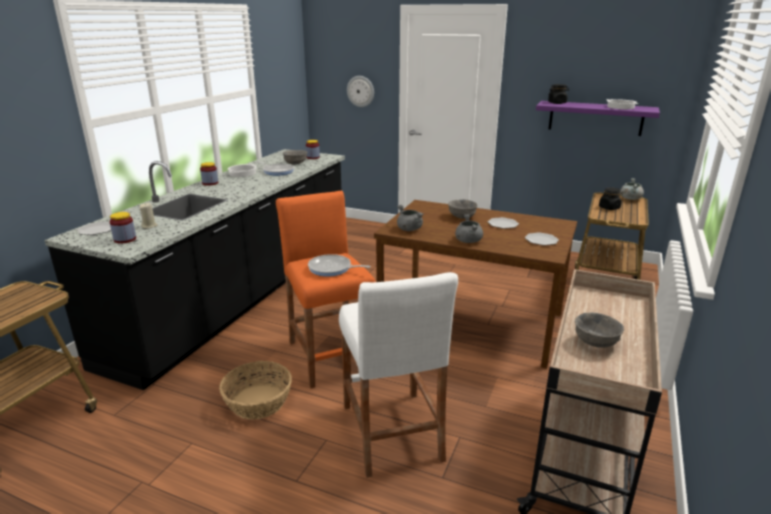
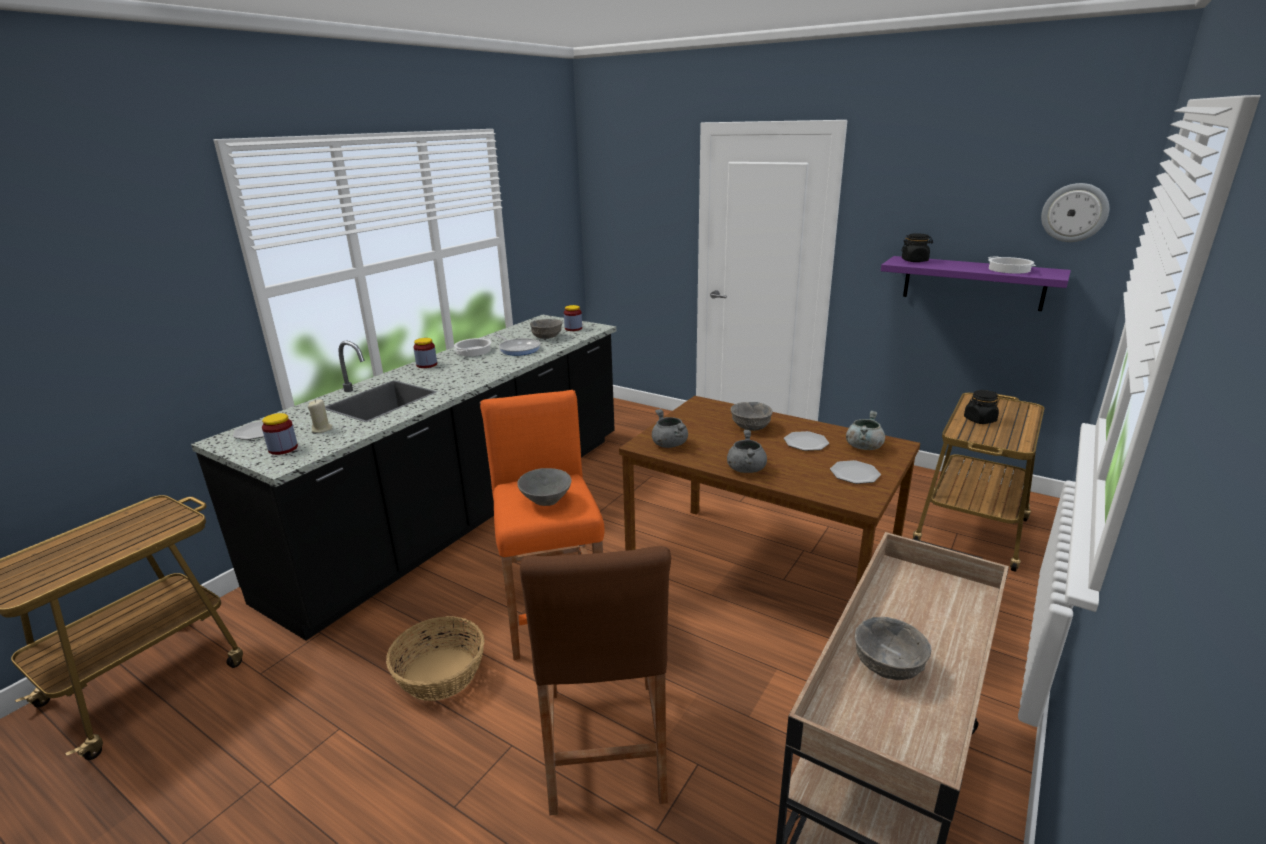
camera: 10 degrees right, 0 degrees up
(332, 269) = (546, 501): frying pan -> grey bowl
(360, 91) = (649, 237): wall clock -> wall clock (1074, 212)
(391, 432) = (604, 743): white stool -> brown stool
(630, 198) = (1017, 405): grey cooking pot -> grey cooking pot (863, 446)

